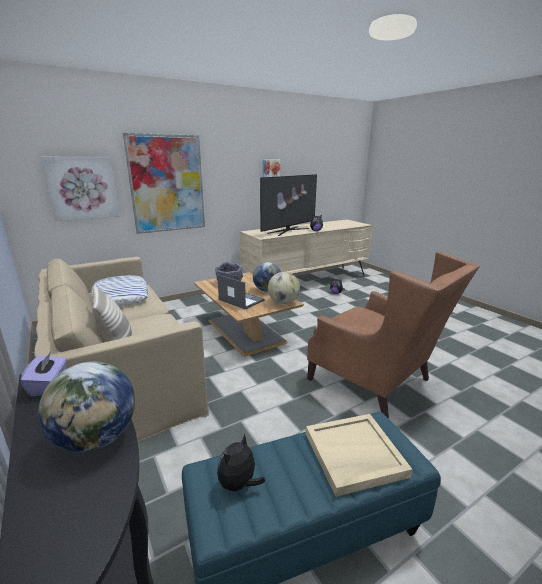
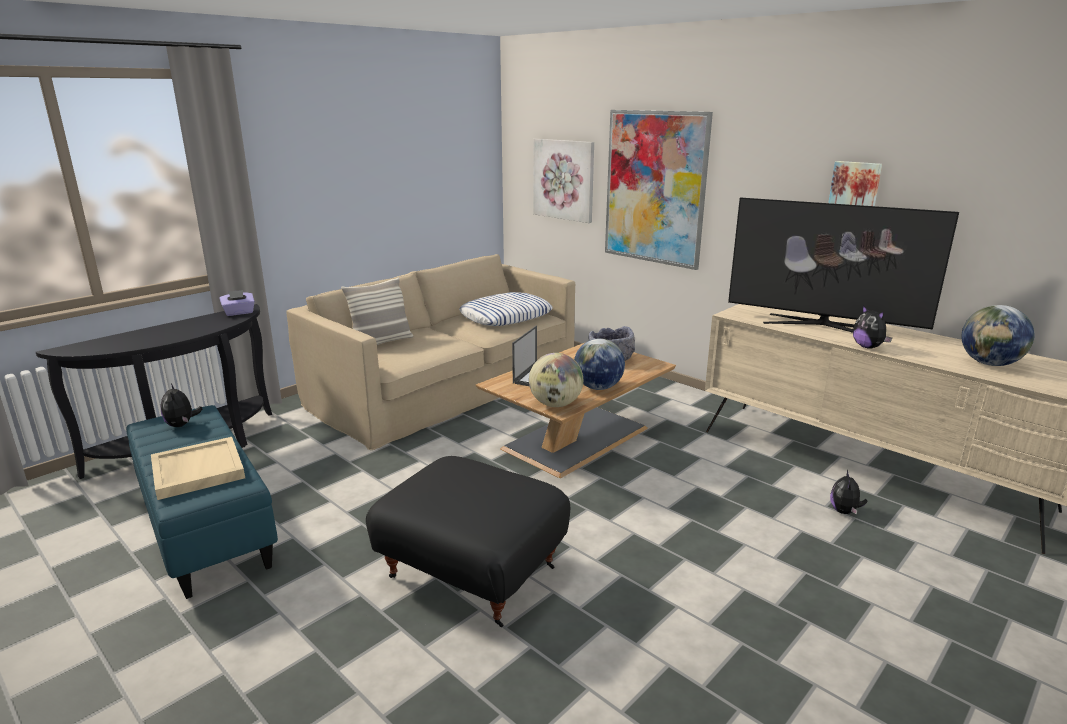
camera: 75 degrees right, 0 degrees up
(97, 438) = (172, 335): globe -> globe (989, 364)
(239, 485) = (182, 425): plush toy -> plush toy turned 135 degrees counterclockwise
(376, 383) = (470, 574): brown armchair -> black ottoman

